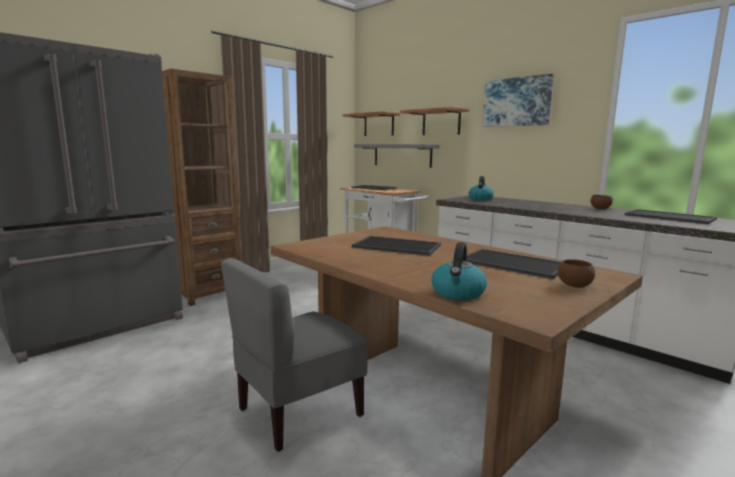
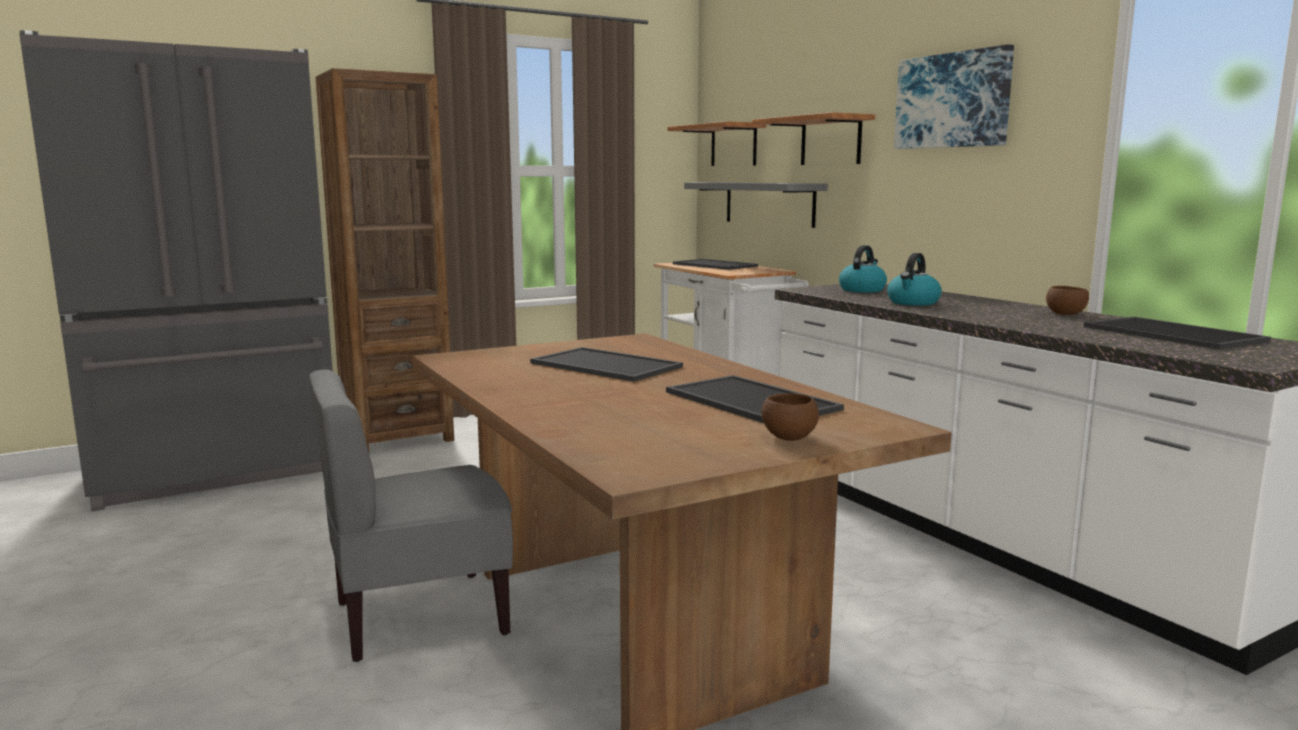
camera: 15 degrees right, 0 degrees up
(458, 293) = (579, 435): kettle -> kettle (913, 302)

